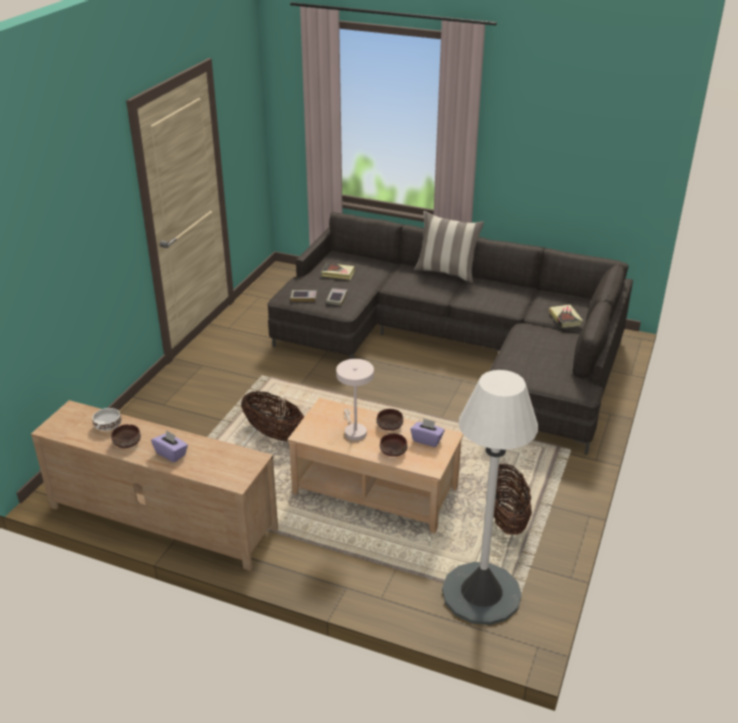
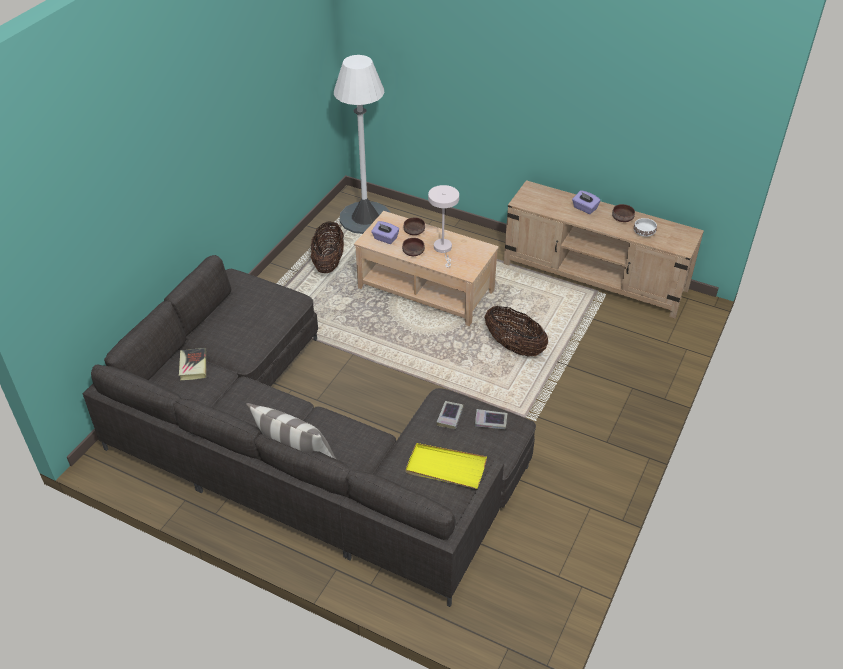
camera: 175 degrees left, 10 degrees up
(338, 273) = (445, 468): book -> yellow tray

